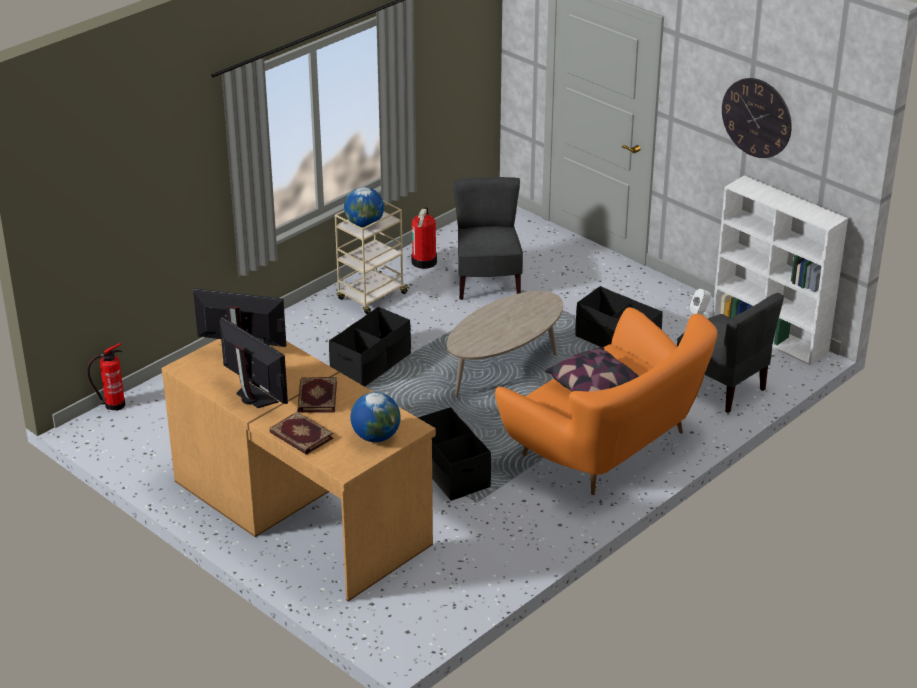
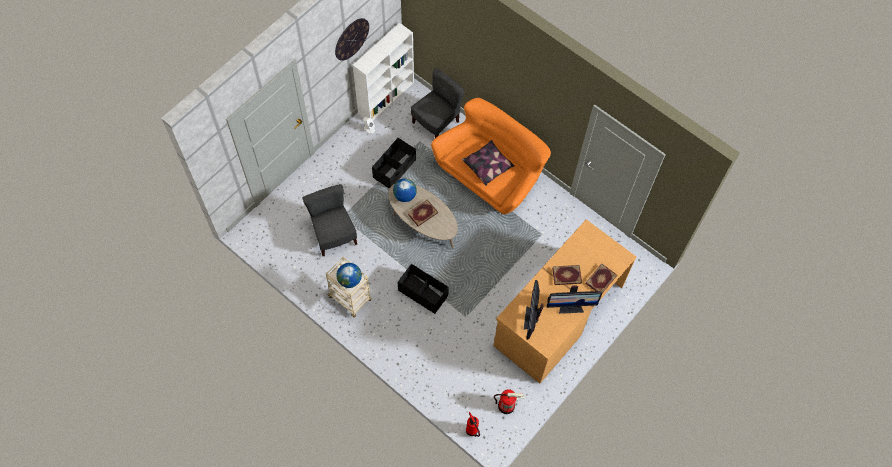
camera: 95 degrees left, 30 degrees up
(253, 397) = (570, 307): monitor -> monitor turned 135 degrees counterclockwise
(376, 437) = (597, 245): globe -> globe (405, 195)
(424, 262) = (309, 271): fire extinguisher -> fire extinguisher (506, 405)
(450, 471) = (518, 247): black storage box -> none
(487, 283) = (334, 235): grey chair -> grey chair turned 75 degrees clockwise
(498, 323) = (423, 214): none -> book

